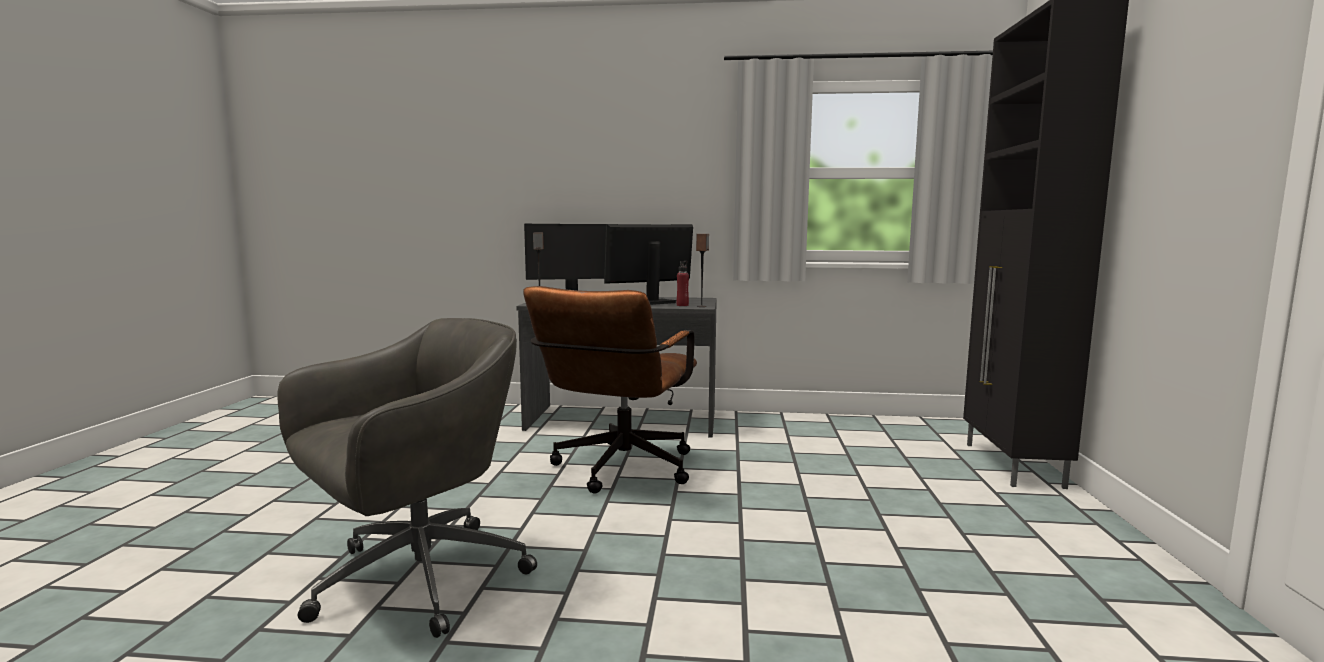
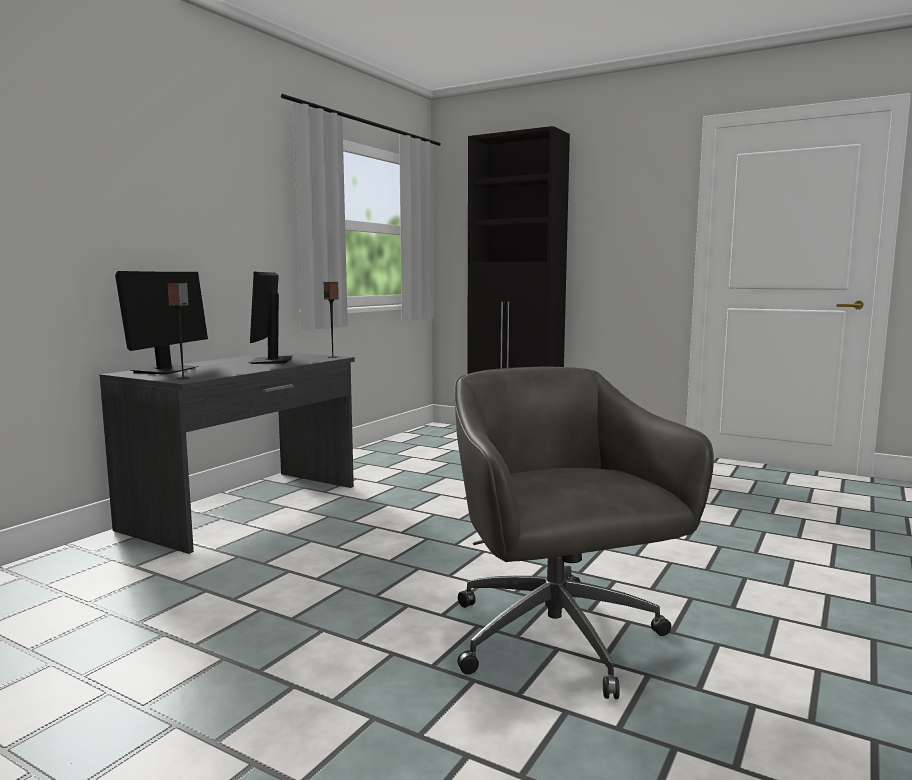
camera: 65 degrees left, 0 degrees up
(618, 471) = (390, 530): brown office chair -> none
(682, 305) = (314, 358): red bottle -> none

